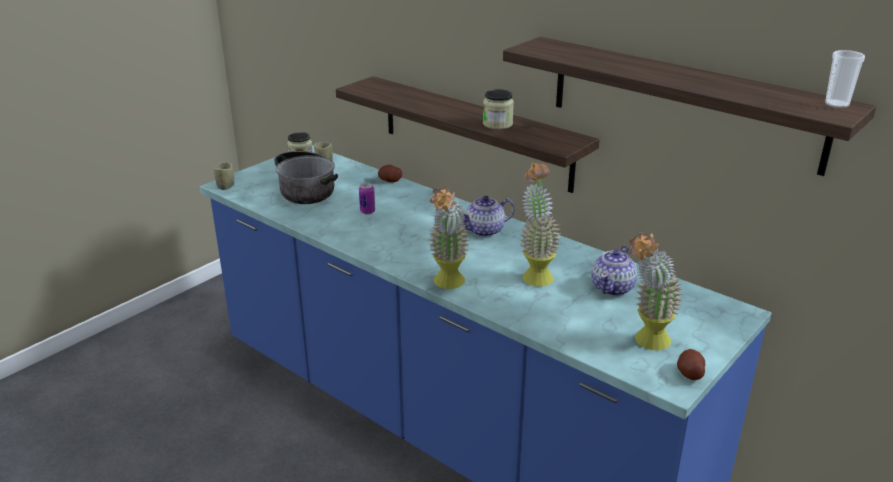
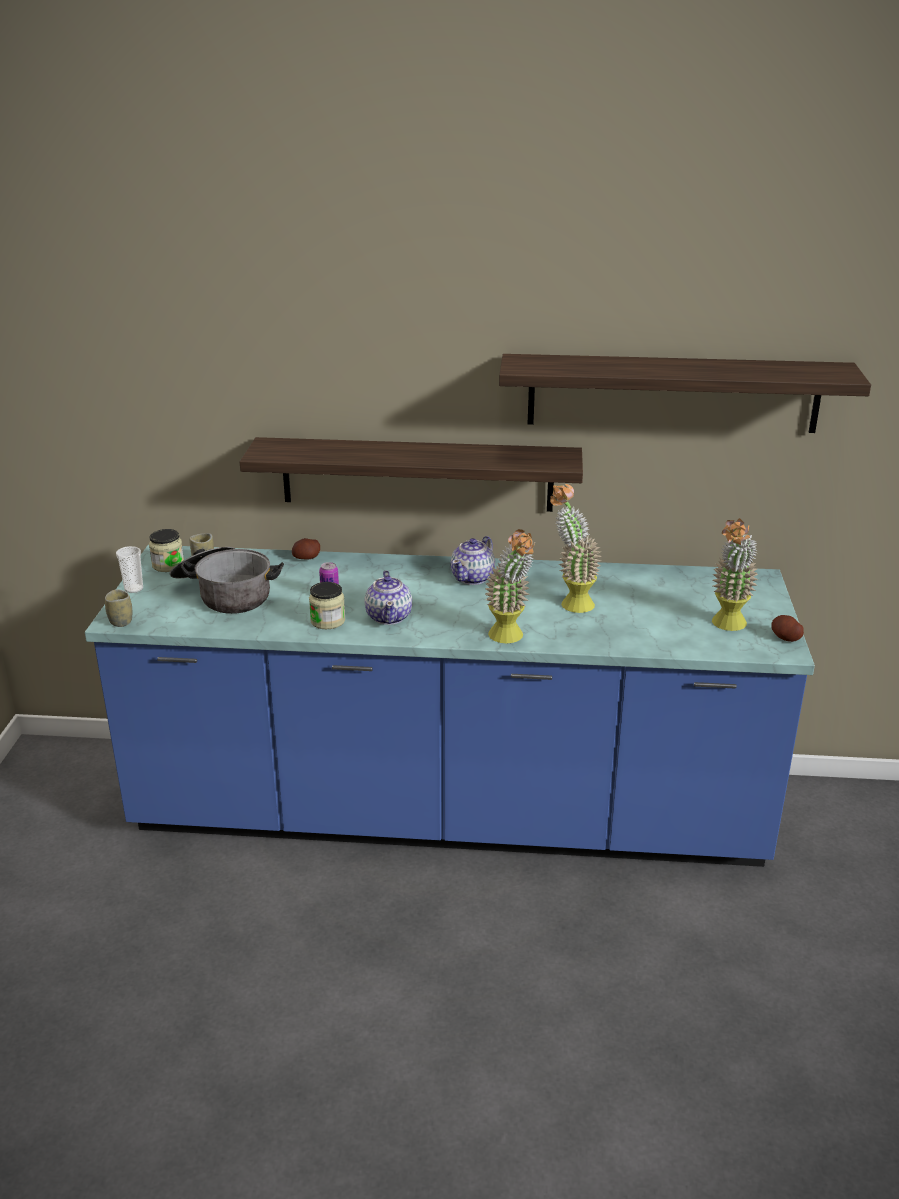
camera: 35 degrees left, 0 degrees up
(497, 124) = (473, 457): jar -> jar (327, 621)
(613, 288) = (647, 591): teapot -> teapot (389, 616)
(836, 104) = (832, 367): cup -> cup (134, 589)

